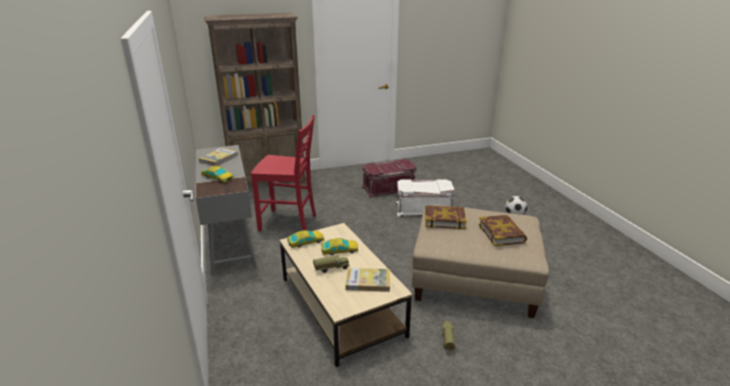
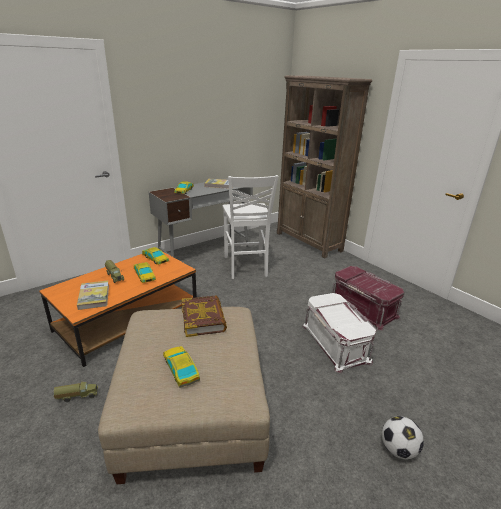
camera: 70 degrees right, 0 degrees up
(289, 222) = (246, 267): red chair -> white chair
(340, 305) = (128, 318): beige coffee table -> orange coffee table
(501, 233) = (181, 369): book -> toy car

